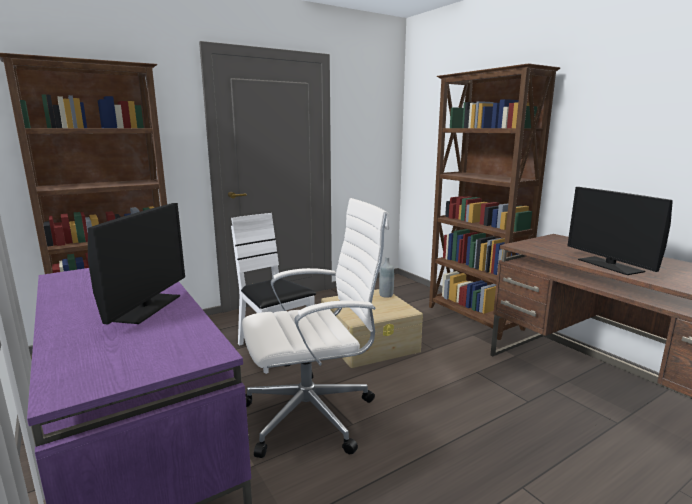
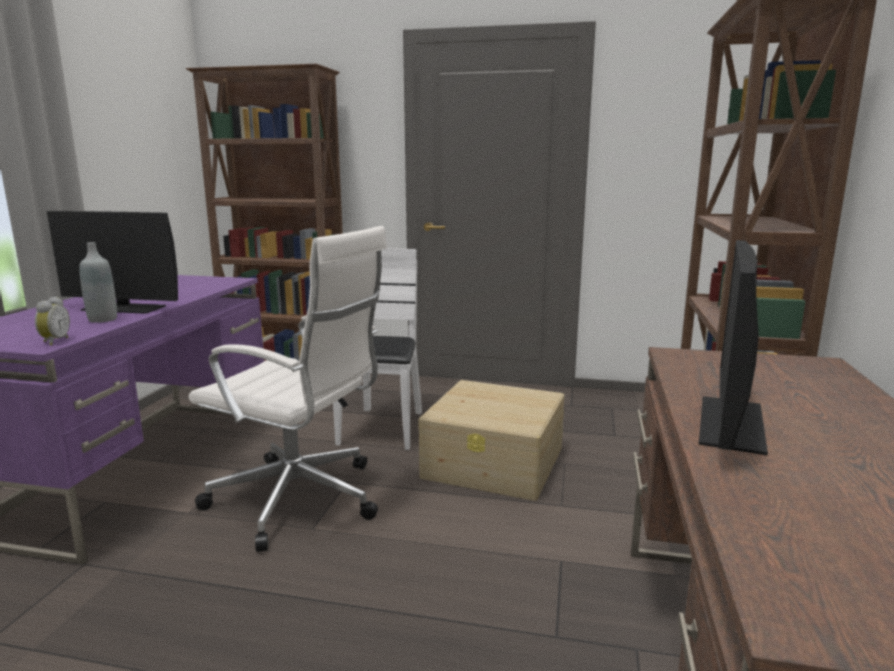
camera: 45 degrees right, 0 degrees up
(146, 308) = (124, 308): monitor -> monitor turned 45 degrees clockwise
(208, 347) = (54, 341): none -> alarm clock
(386, 295) = (541, 400): grey bottle -> grey bottle (102, 319)

